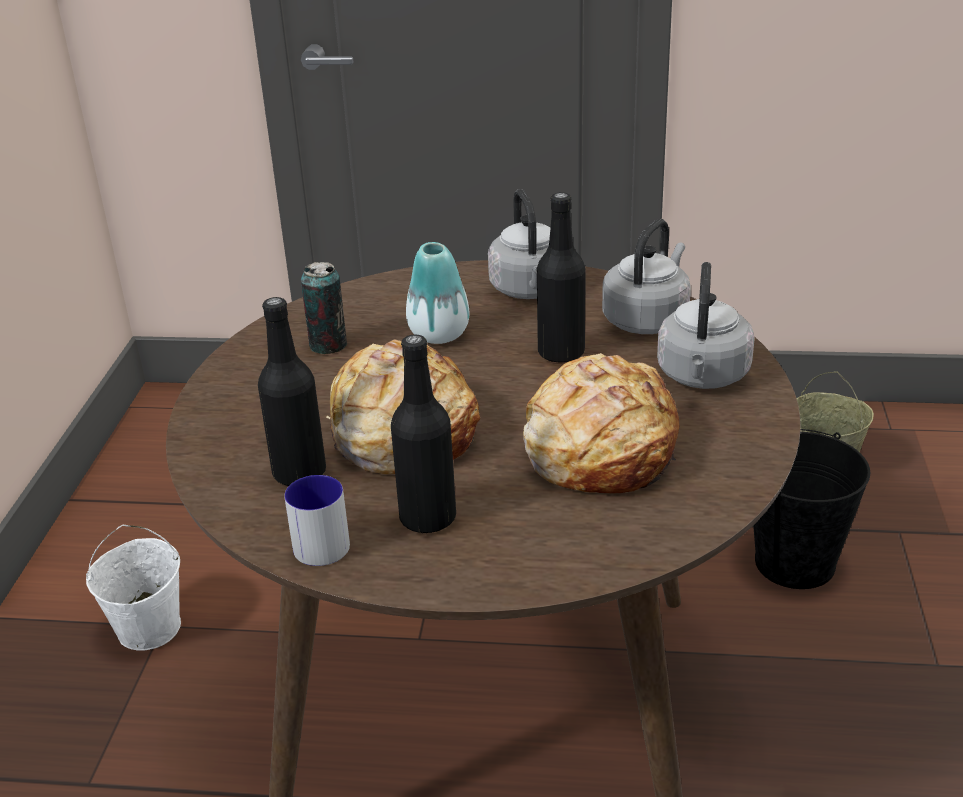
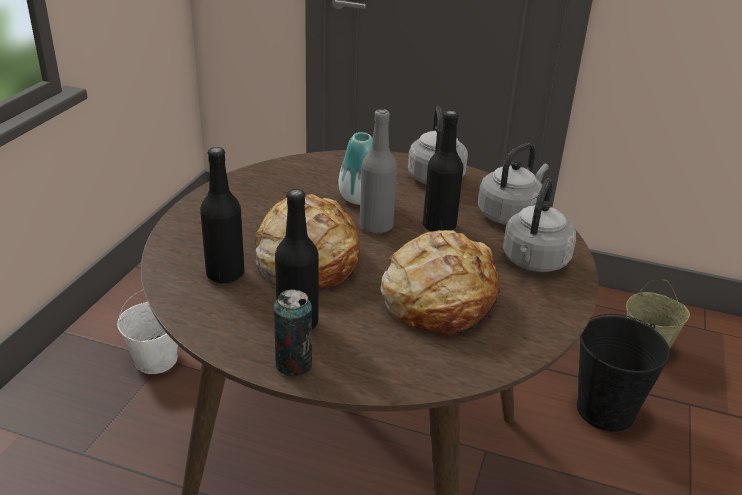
camera: 10 degrees right, 0 degrees up
(318, 540) = (217, 323): mug -> none
(328, 345) = (282, 192): can -> can (293, 364)
(477, 368) = (376, 226): none -> grey bottle

